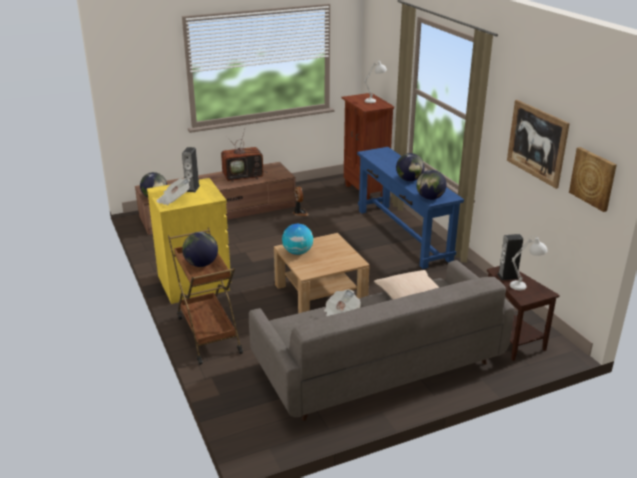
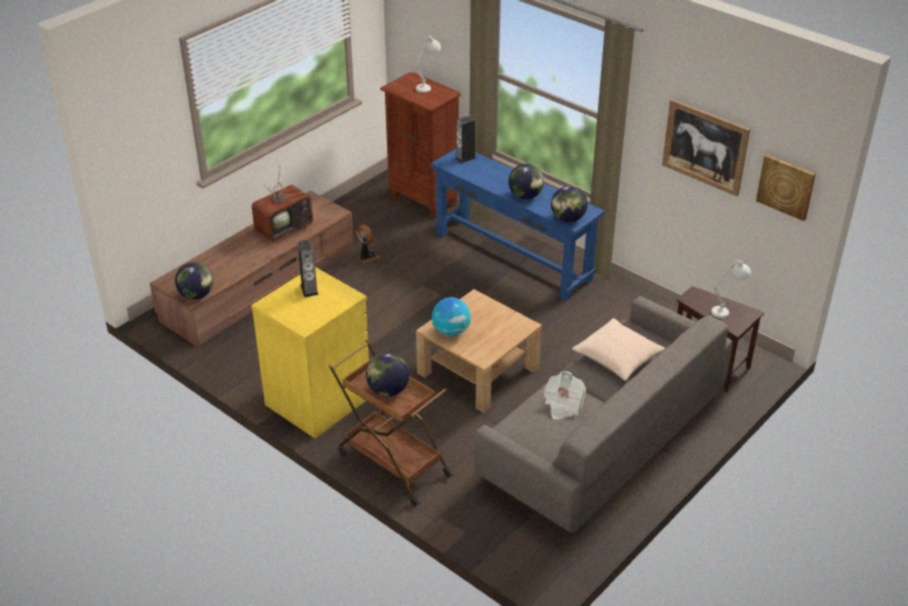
camera: 25 degrees left, 10 degrees up
(174, 200) = (304, 314): newspaper -> none
(507, 276) = (702, 302): speaker -> speaker (465, 158)

